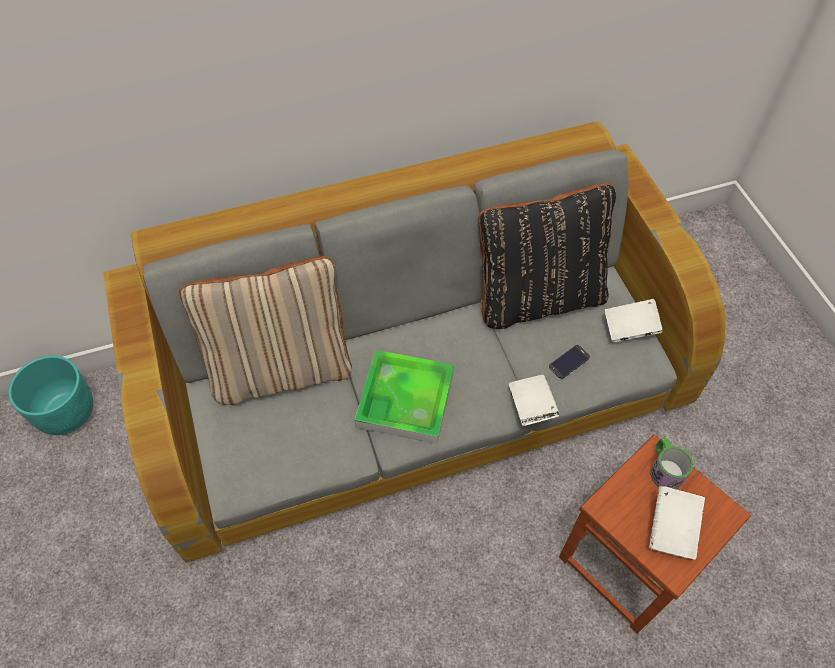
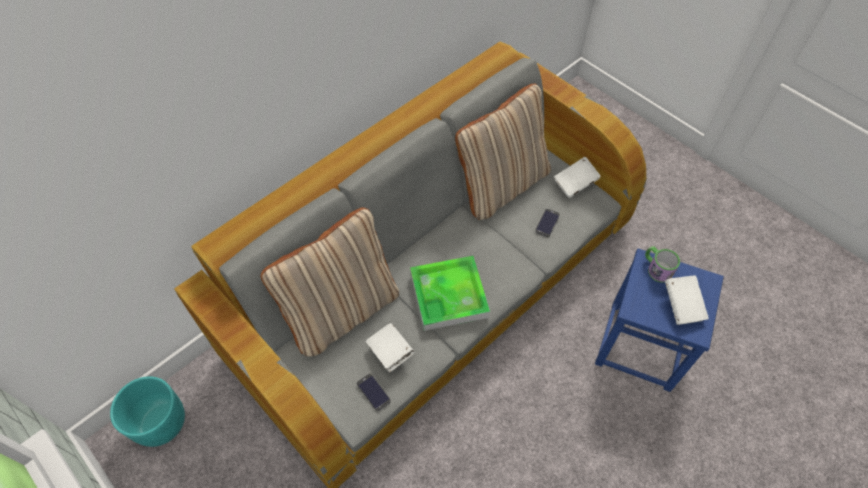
camera: 25 degrees left, 0 degrees up
(265, 471) = (373, 392): none -> phone
(531, 406) = (538, 264): white book -> white book (390, 352)
(538, 297) = (501, 185): black pillow -> beige pillow
(629, 560) = (640, 345): brown stool -> blue stool

